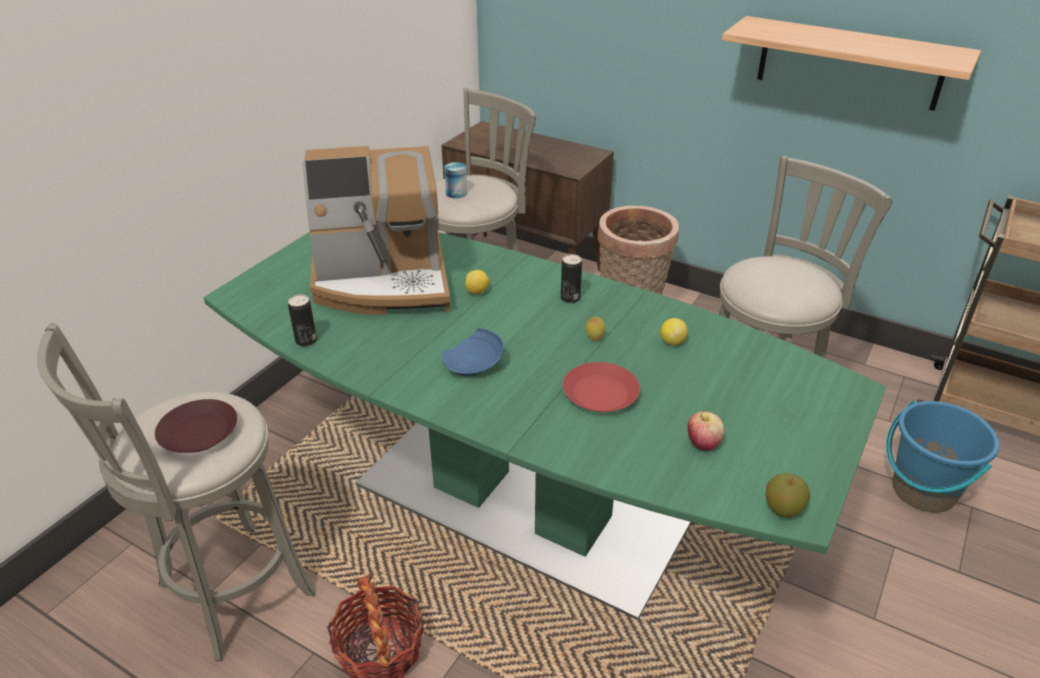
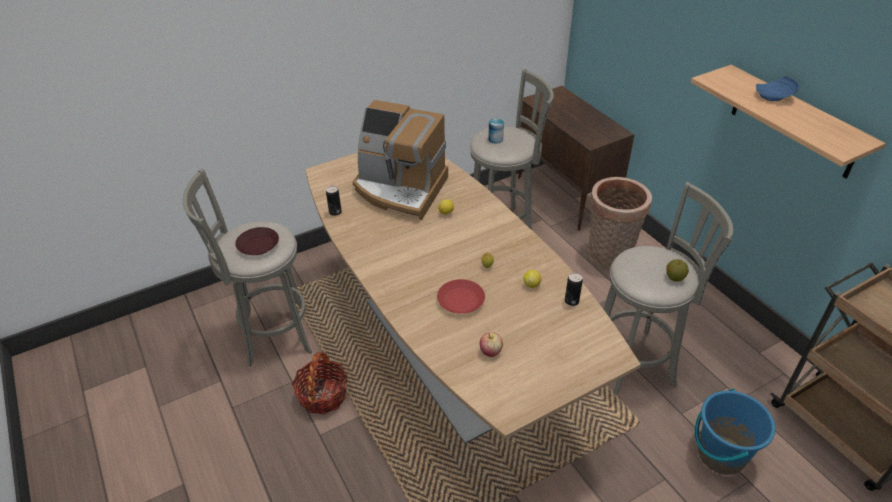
camera: 30 degrees right, 5 degrees up
(474, 364) = (408, 257): blue plate -> blue plate (774, 96)
(520, 505) = (447, 351): green dining table -> brown dining table
(570, 298) = (496, 235): can -> can (571, 301)
(783, 509) = (500, 405): apple -> apple (675, 277)

